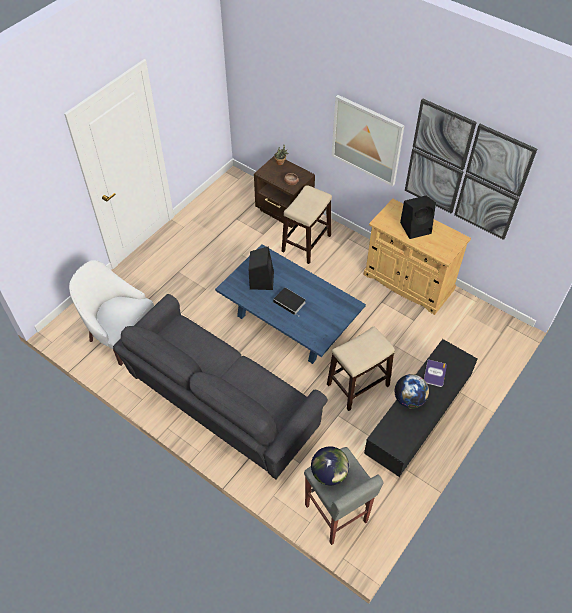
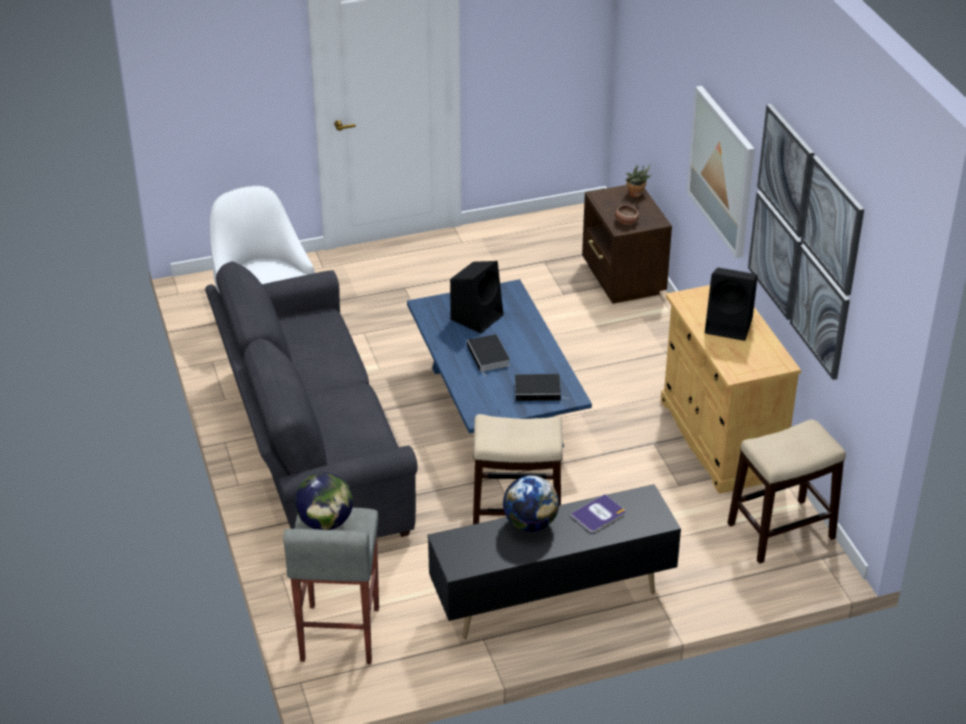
camera: 35 degrees right, 15 degrees down
(306, 244) = (614, 330): stool -> stool (780, 531)
(333, 310) = (539, 390): none -> book

